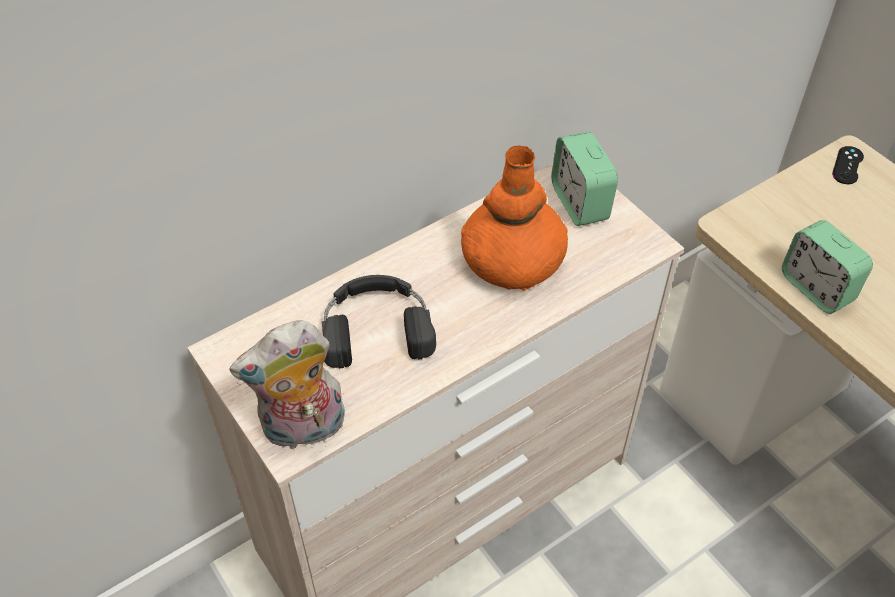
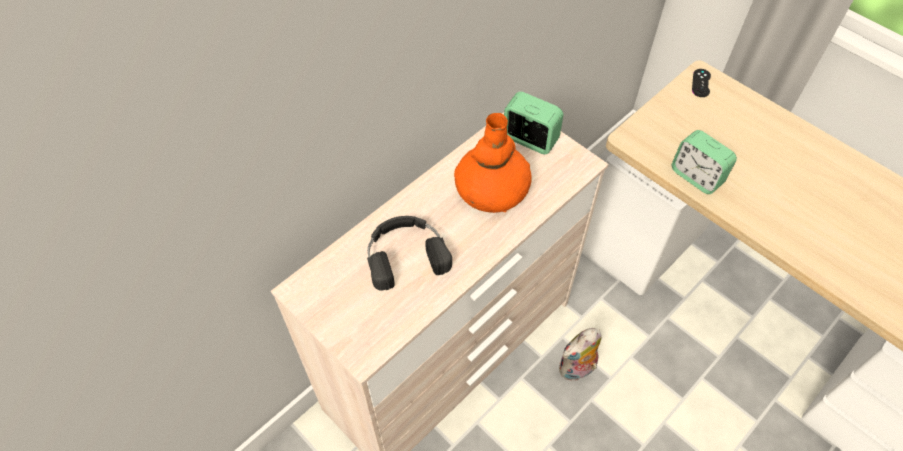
camera: 10 degrees left, 5 degrees up
(303, 430) = (370, 340): plush toy -> plush toy (577, 370)
(580, 203) = (530, 139): alarm clock -> alarm clock turned 150 degrees clockwise

